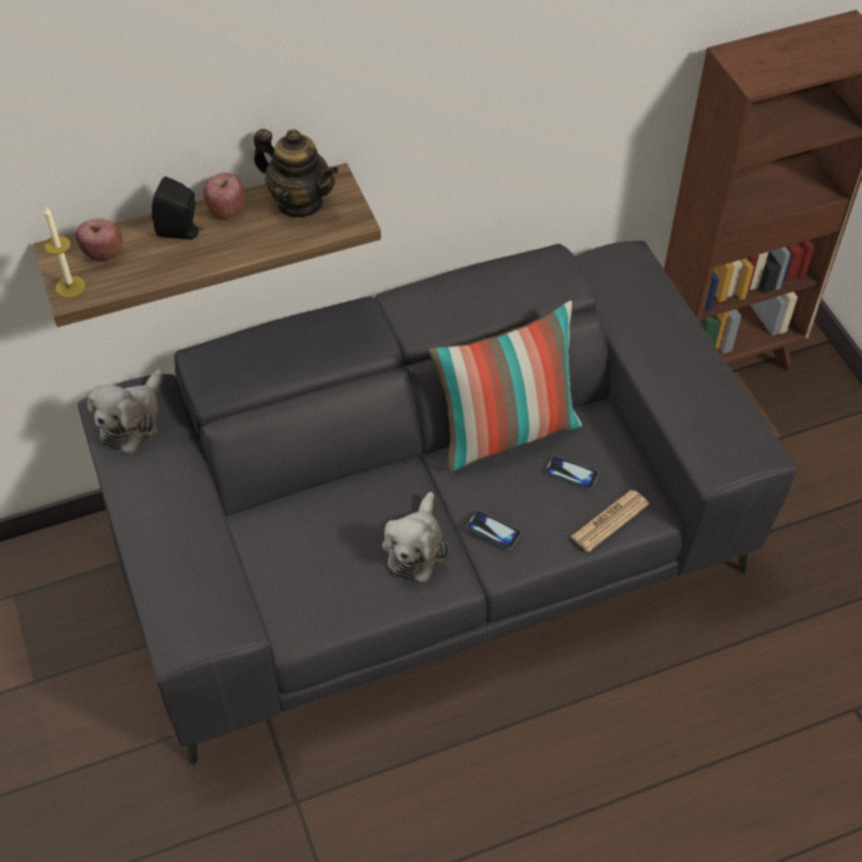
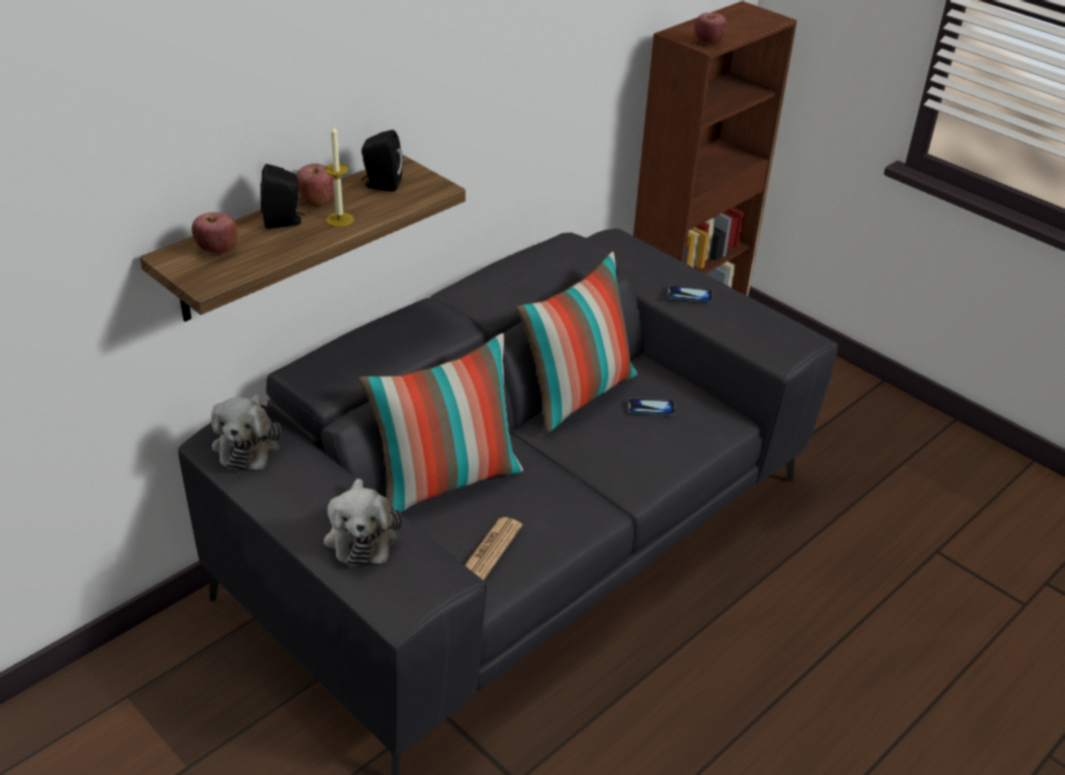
camera: 25 degrees left, 15 degrees down
(70, 287) = (200, 278): candle -> candle (340, 219)
(300, 202) = (381, 184): teapot -> black speaker
(324, 497) = (446, 480): none -> pillow
(416, 548) = (552, 496): plush toy -> plush toy (361, 535)
(493, 531) = (612, 465): phone -> phone (690, 295)
(609, 521) = (703, 433): newspaper -> newspaper (490, 550)
(762, 78) = (709, 43): none -> apple

